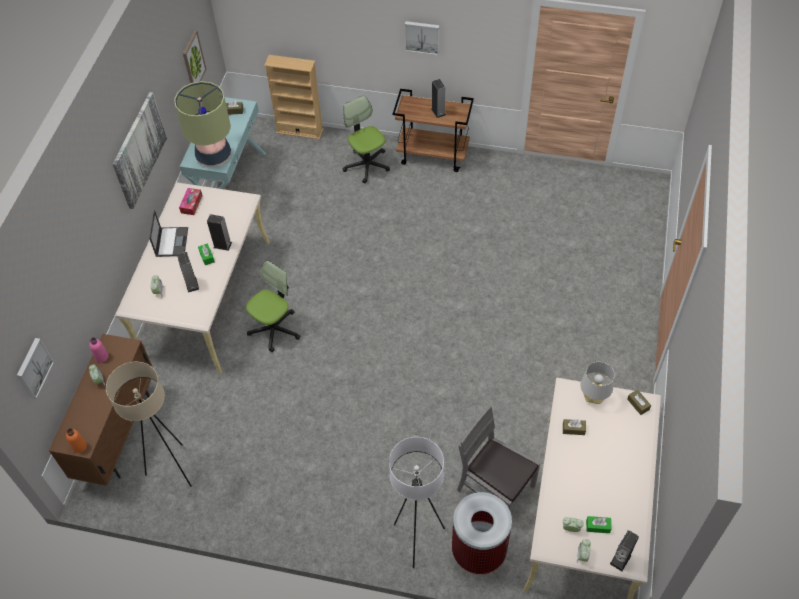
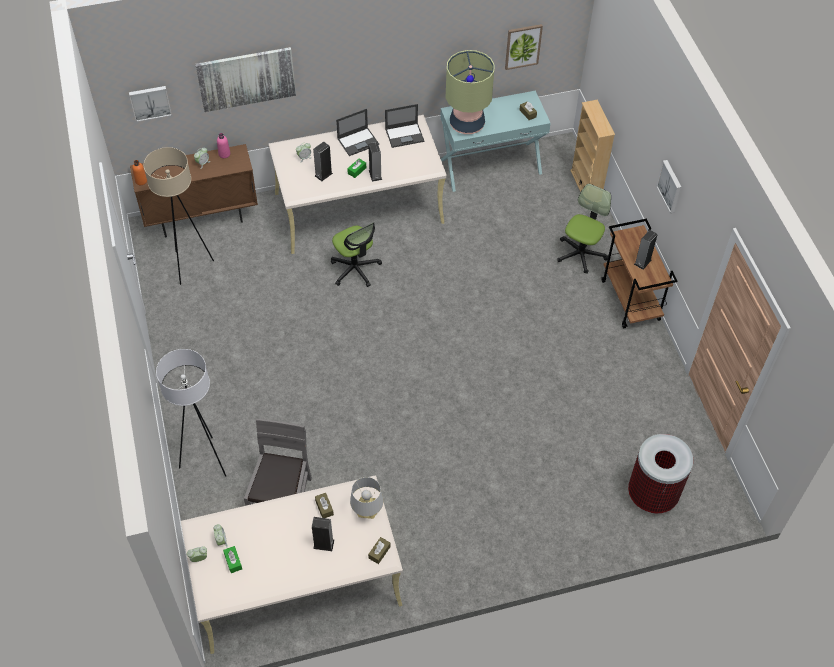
camera: 60 degrees right, 0 degrees up
(139, 150) = (388, 57): picture -> picture (246, 78)
(191, 204) = (405, 135): tissue box -> laptop
(274, 329) = (355, 269): office chair -> office chair turned 45 degrees clockwise
(479, 551) = (216, 511): trash can -> trash can (652, 495)
(620, 559) = (208, 590): speaker -> speaker (323, 544)

